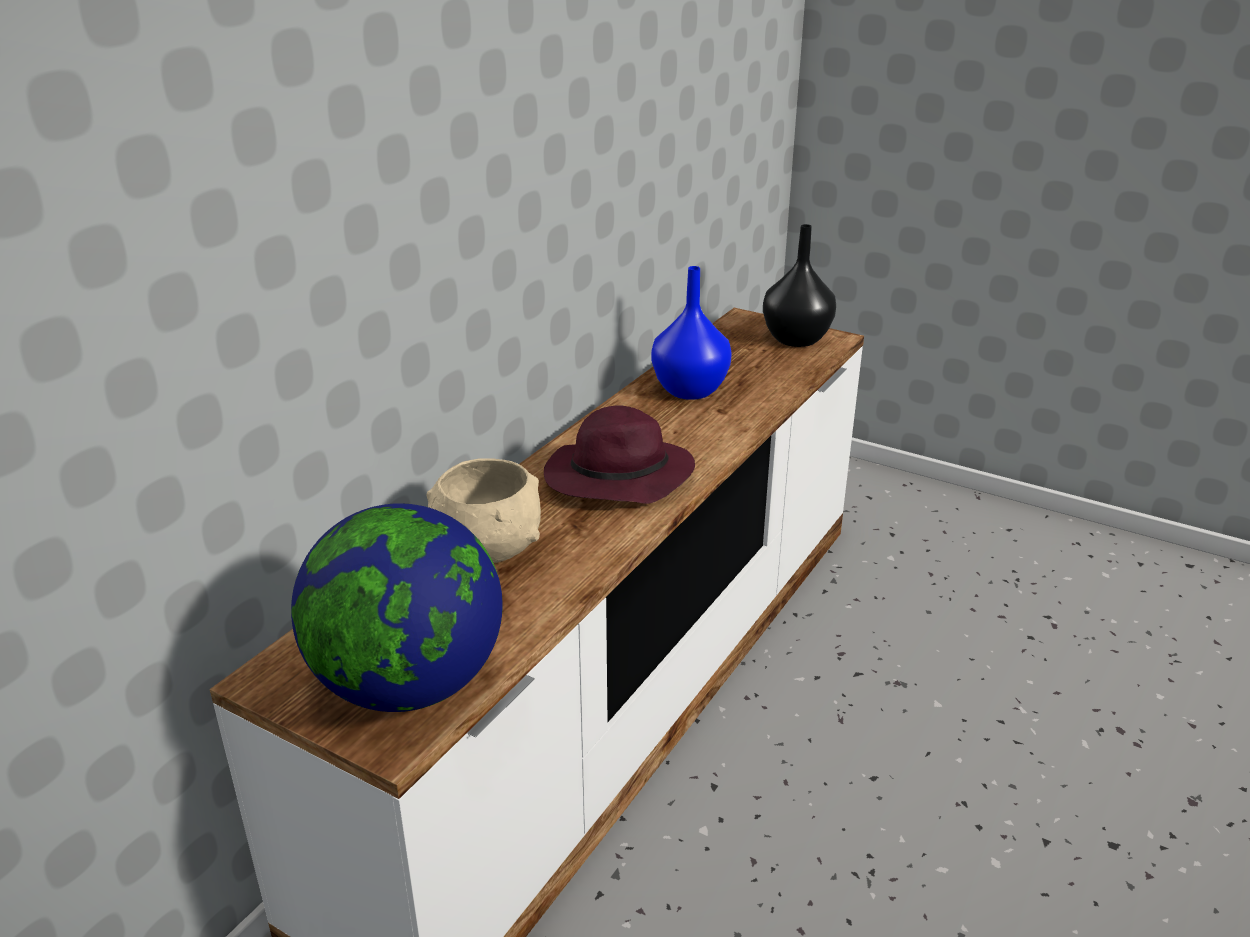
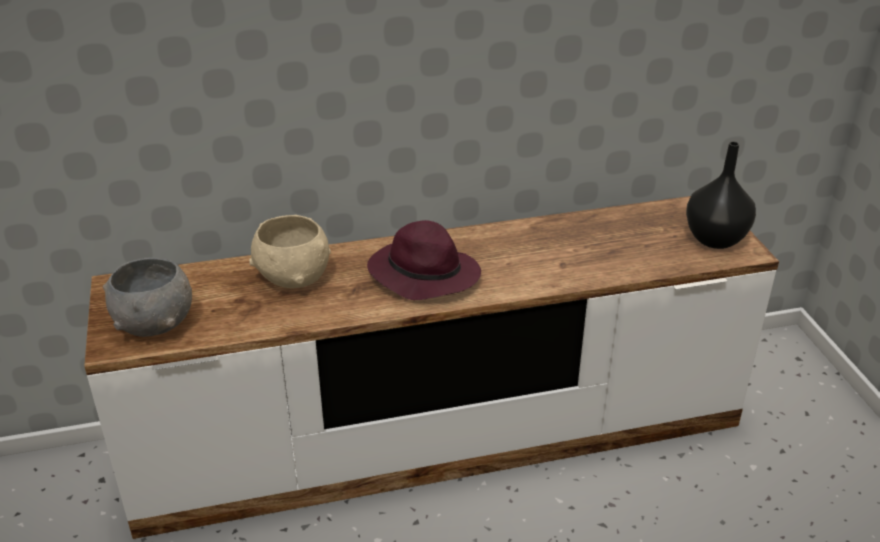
camera: 45 degrees right, 5 degrees up
(408, 685) = (155, 324): globe -> grey bowl
(690, 391) = (567, 241): blue vase -> none

